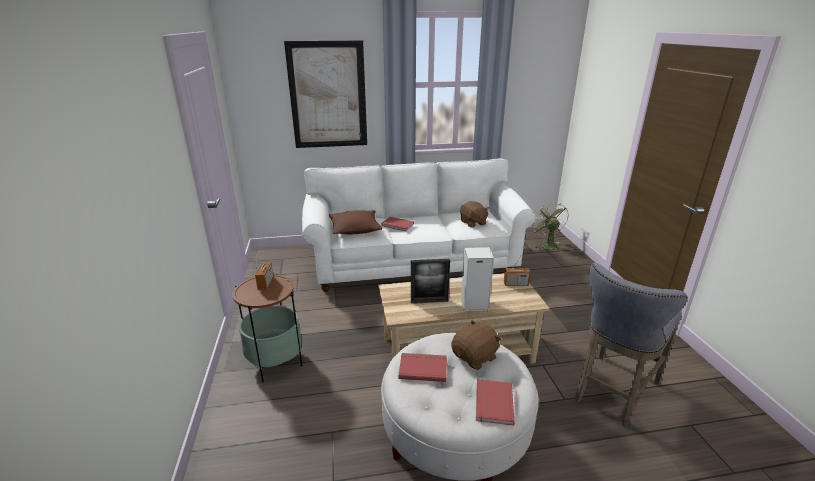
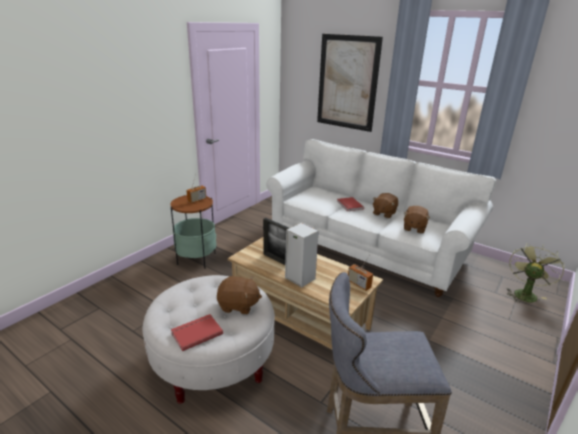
camera: 45 degrees right, 0 degrees up
(355, 229) = (314, 196): brown pillow -> none
(422, 367) = (201, 290): red book -> none
(431, 221) = (384, 213): none -> brown plush toy

